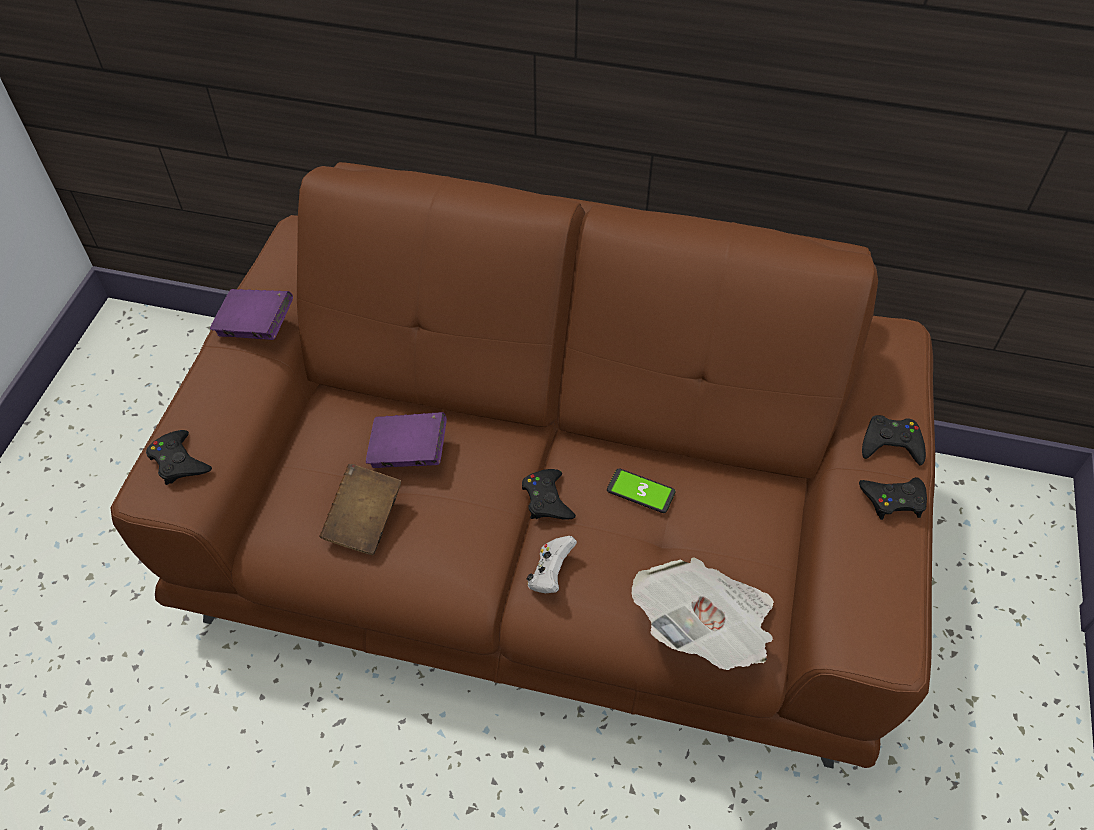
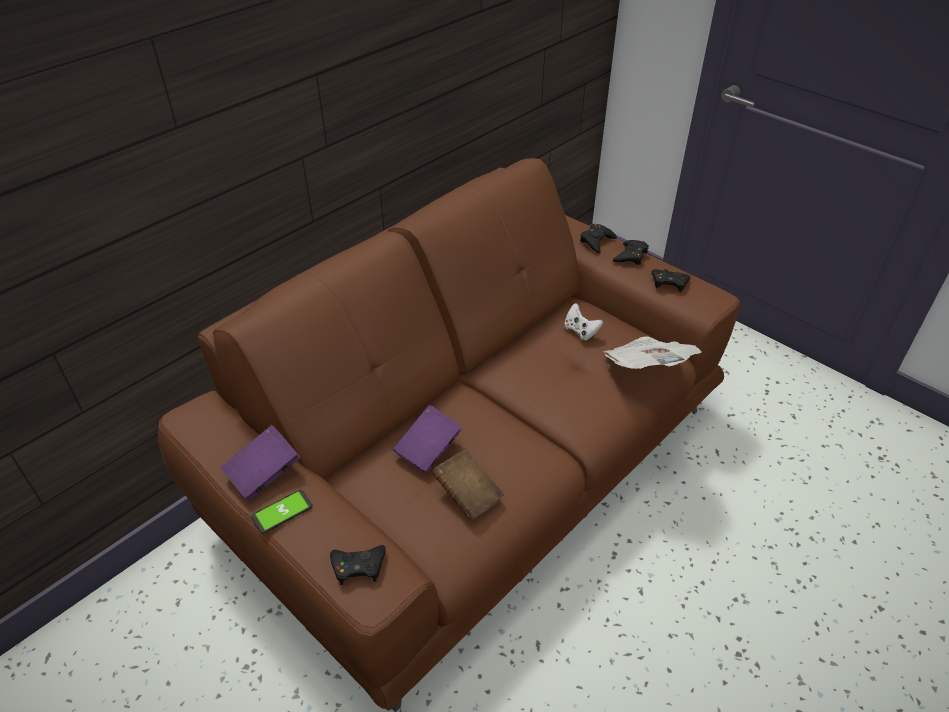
camera: 60 degrees left, 10 degrees down
(547, 499) = (516, 398): black game controller -> black game controller (669, 283)
(550, 574) = (571, 418): white game controller -> white game controller (580, 331)
(640, 491) = (541, 355): phone -> phone (282, 512)

